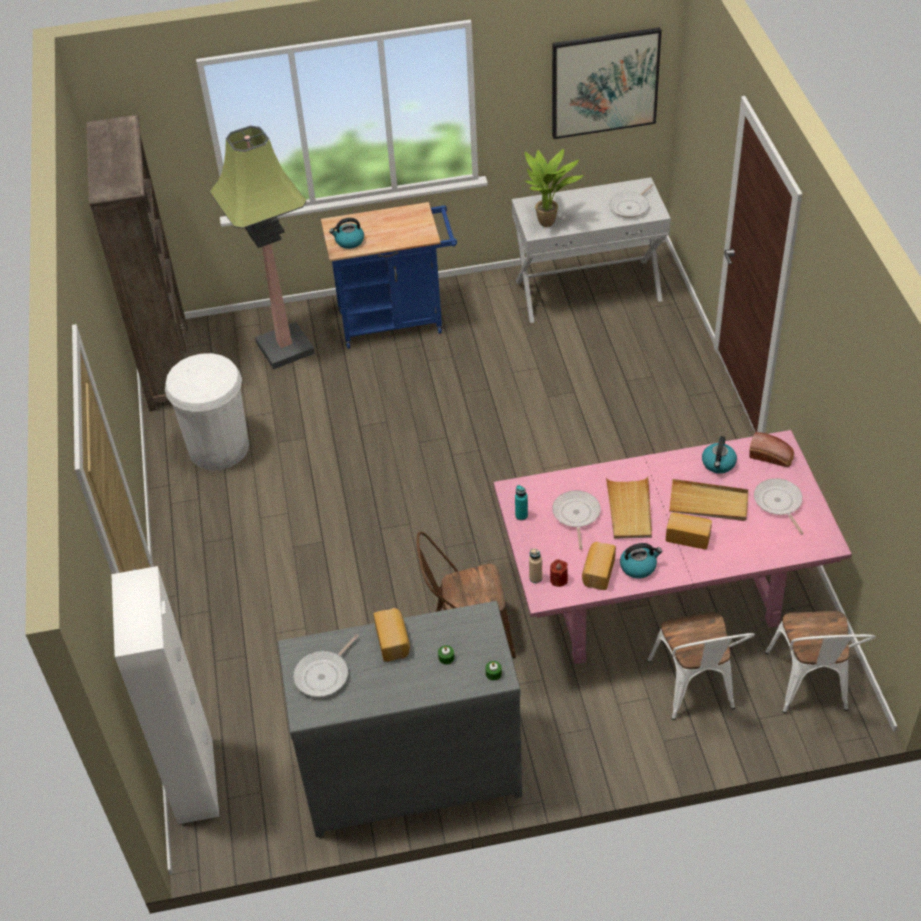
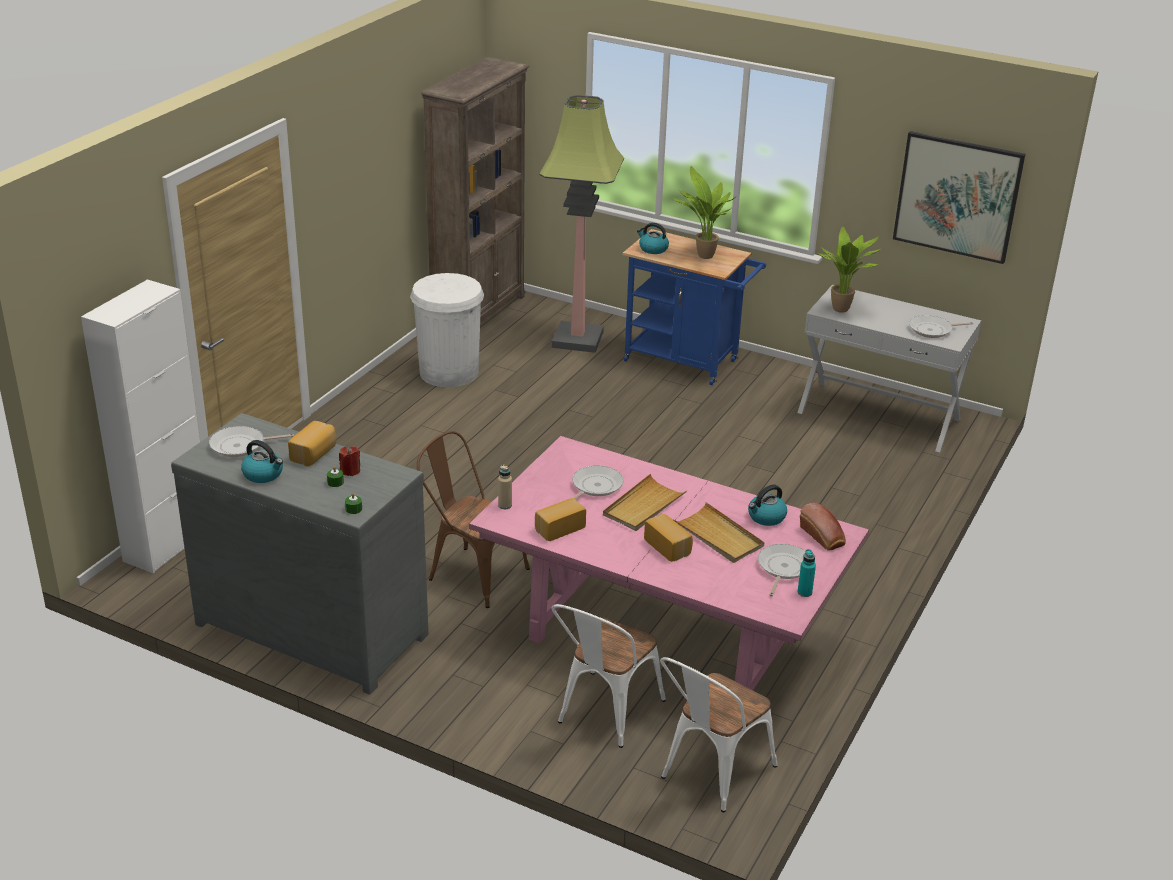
camera: 35 degrees right, 15 degrees down
(397, 228) = (702, 256): none -> potted plant
(521, 515) = (551, 465): turquoise bottle -> turquoise bottle (804, 592)
(558, 580) = (521, 516): red candle -> red candle (350, 471)
(638, 566) = (597, 542): kettle -> kettle (263, 474)

